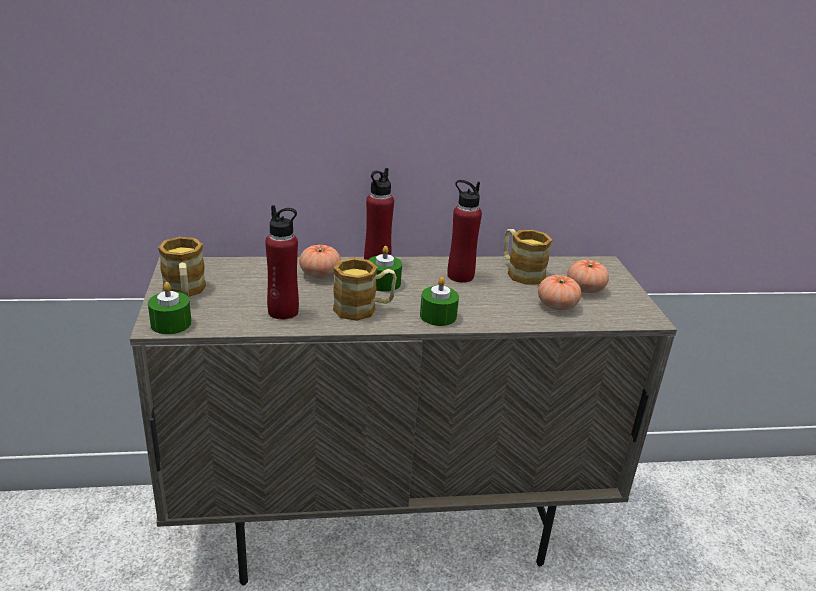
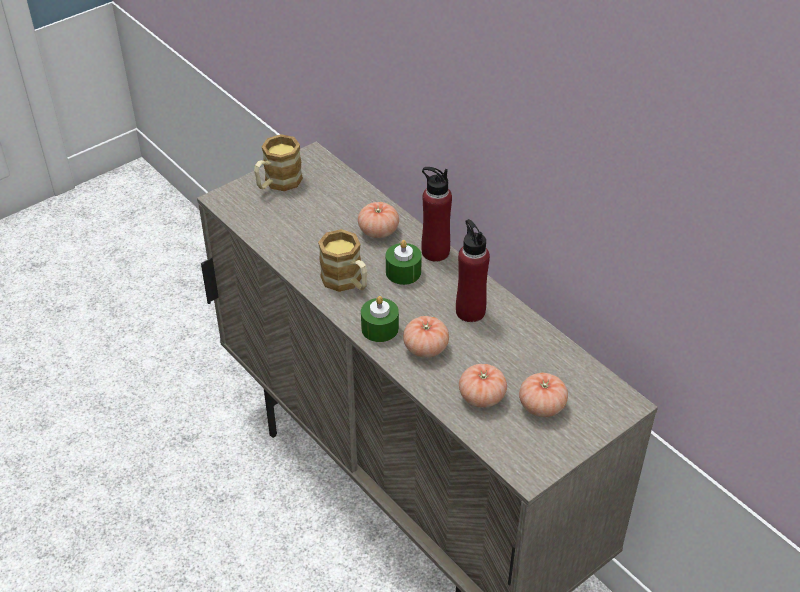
camera: 60 degrees right, 15 degrees up
(171, 323) = (230, 203): green candle -> none
(283, 311) = (299, 244): red bottle -> none
(482, 306) = (425, 348): none -> tomato
(520, 272) = (525, 347): mug -> none

